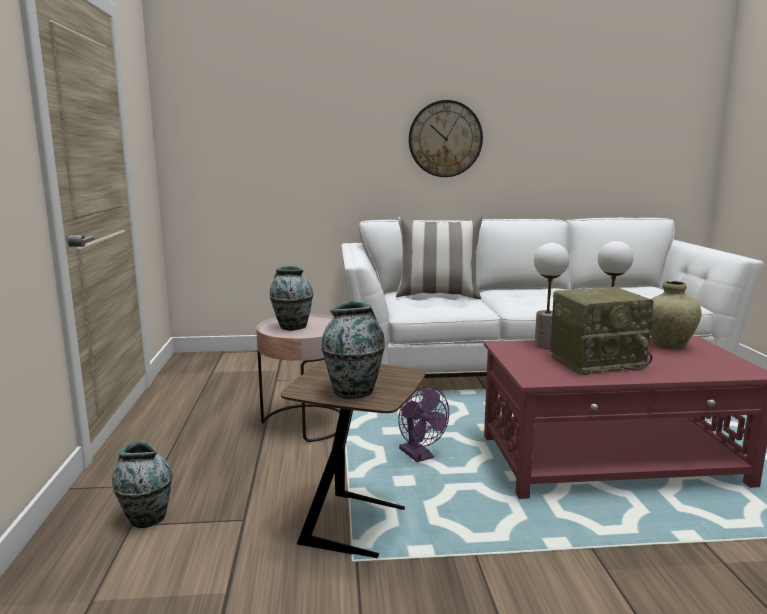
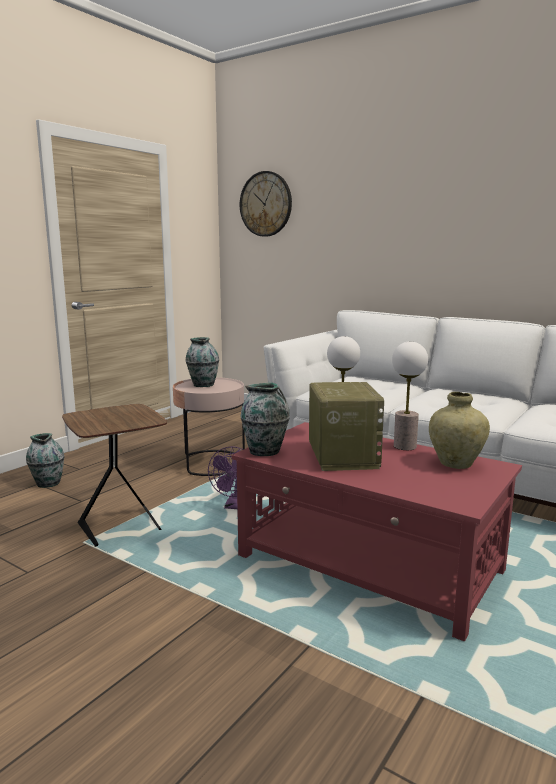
camera: 40 degrees right, 0 degrees up
(354, 391) = (95, 422): vase -> vase (265, 451)
(438, 295) = (373, 384): pillow -> none
(445, 139) = (432, 235): wall clock -> wall clock (266, 204)
(597, 362) = (342, 456): radio -> radio turned 120 degrees counterclockwise

